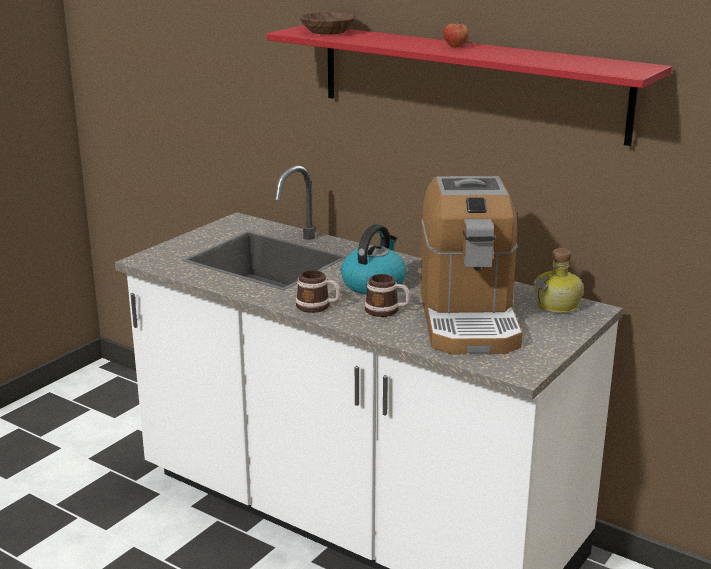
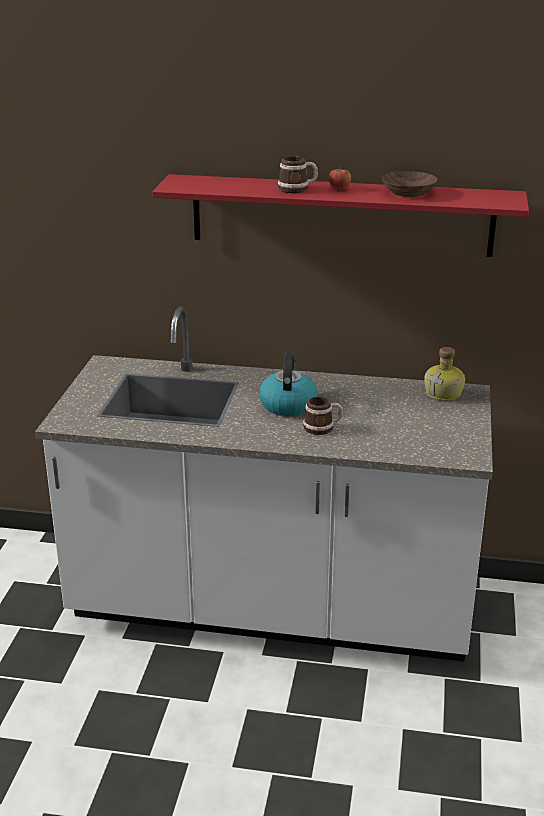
camera: 25 degrees left, 5 degrees up
(318, 306) = (264, 436): mug -> mug (297, 189)
(326, 32) = (204, 183): brown bowl -> brown bowl (407, 192)
(468, 318) = (390, 420): coffee machine -> none

